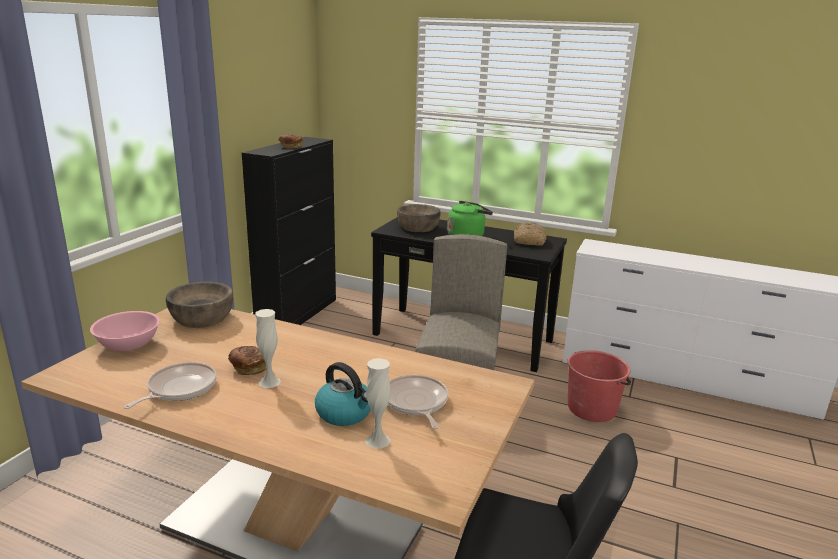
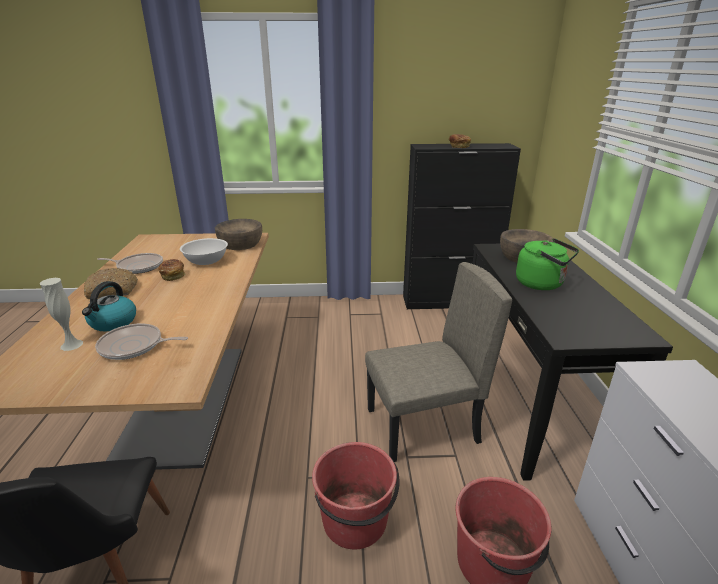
camera: 65 degrees right, 5 degrees up
(129, 345) = (190, 240): pink bowl -> none
(231, 344) = (206, 261): none -> white bowl
(269, 382) = (154, 287): white vase -> none
(415, 403) = (134, 346): frying pan -> frying pan turned 135 degrees counterclockwise
(528, 240) = (603, 320): bread -> bread (113, 290)
(534, 451) = (355, 521): none -> red bucket

